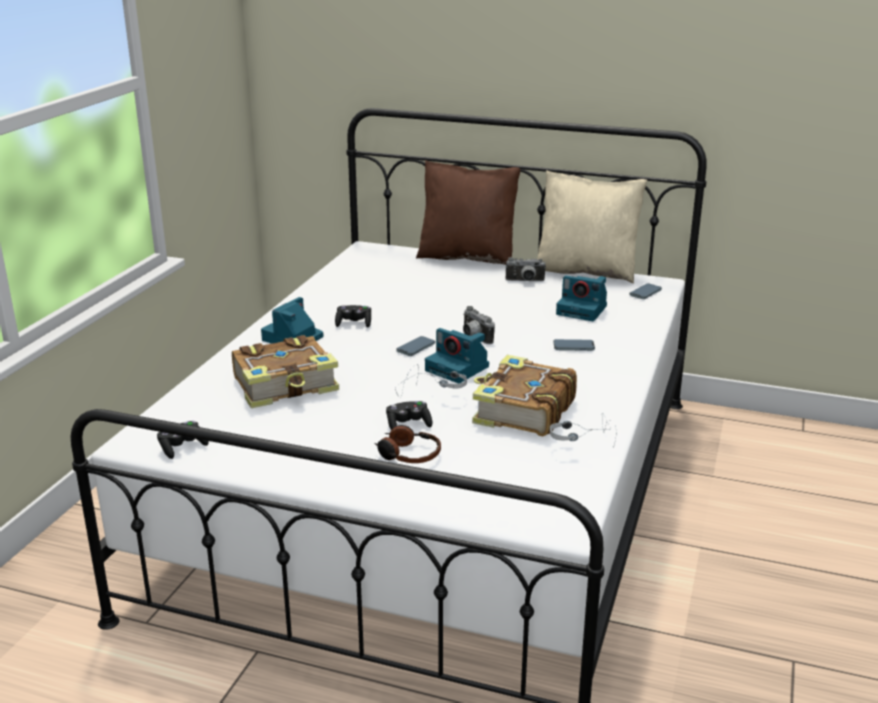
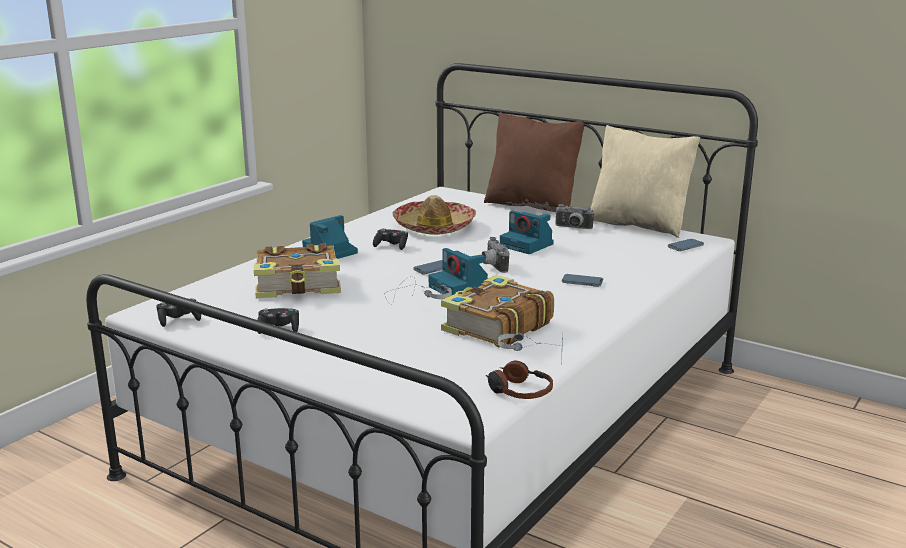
camera: 15 degrees right, 5 degrees down
(383, 294) = (434, 227): none -> hat
(408, 425) = (382, 325): black game controller -> black game controller (279, 330)
(408, 454) = (366, 347): headphones -> headphones (519, 391)
(583, 310) = (612, 255): camera -> camera (527, 245)

